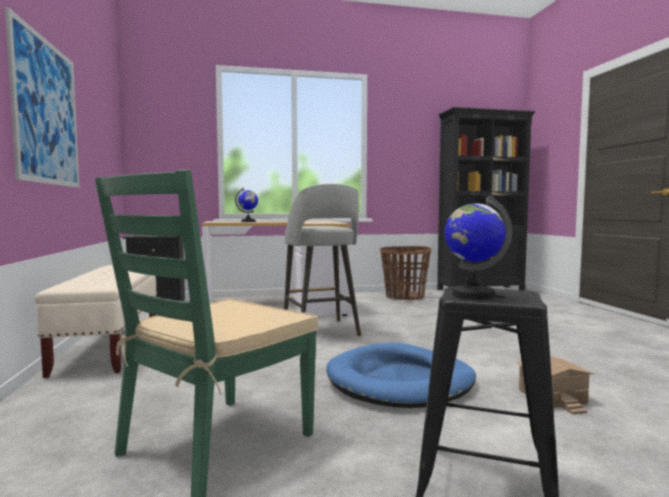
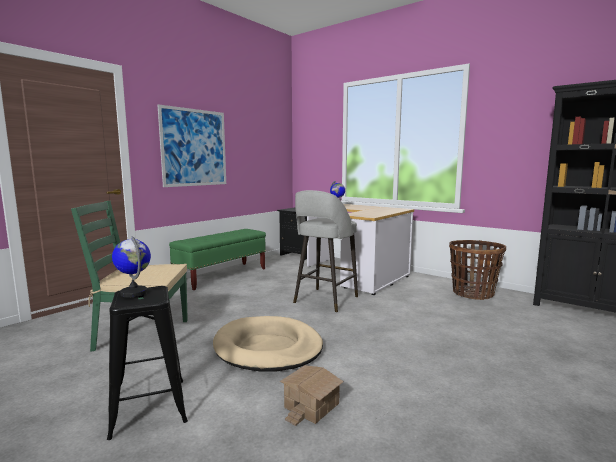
camera: 50 degrees right, 5 degrees up
(110, 347) = (222, 276): beige bench -> green bench
(400, 381) = (268, 348): blue dog bed -> beige dog bed

